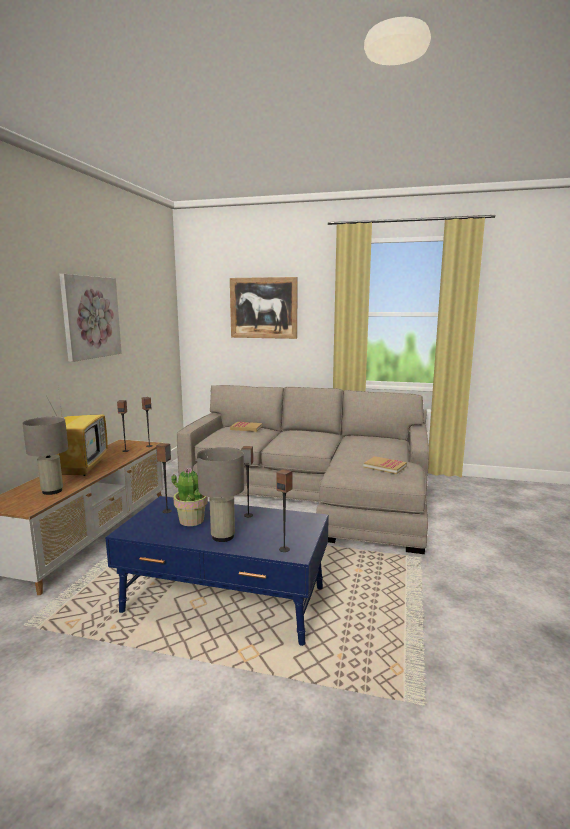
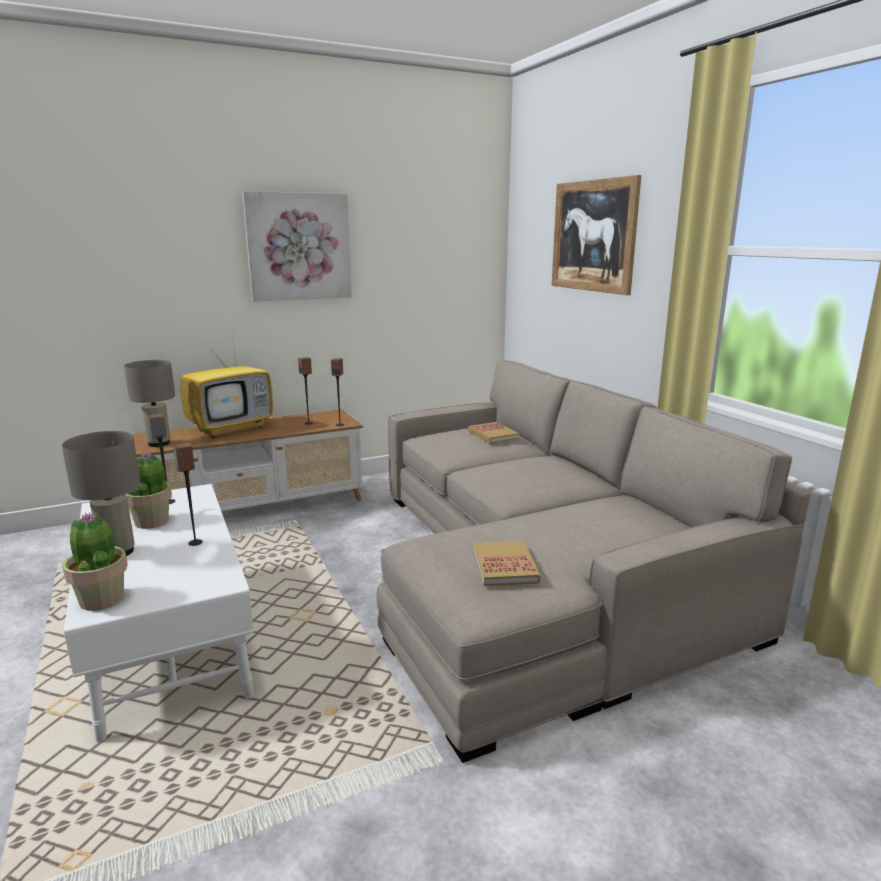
camera: 50 degrees right, 5 degrees up
(226, 600) = (169, 640): blue coffee table -> white coffee table
(284, 549) = (102, 599): speaker -> potted plant

